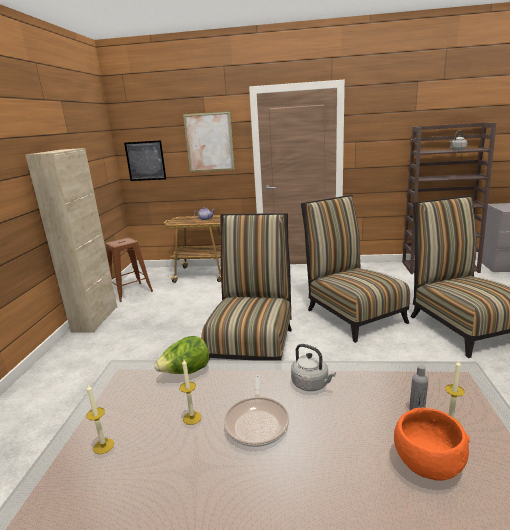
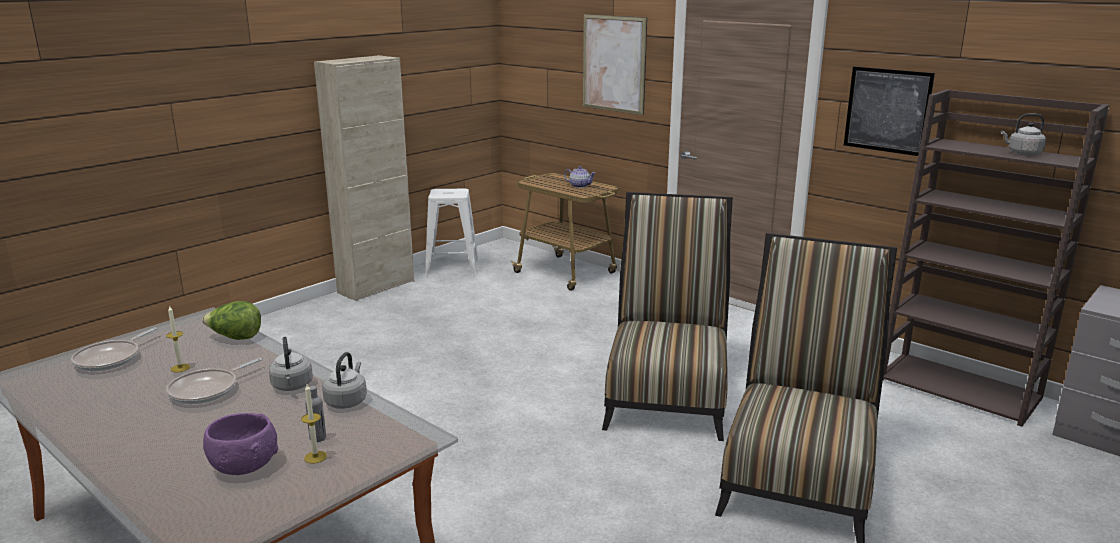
camera: 35 degrees right, 0 degrees up
(103, 446) = (111, 359): candle -> frying pan
(130, 292) = (451, 268): brown stool -> white stool
(145, 161) = (531, 78): picture -> picture (887, 110)
(252, 345) = (481, 380): chair -> none
(368, 374) = (347, 401): none -> grey kettle
(426, 462) = (244, 464): orange bowl -> purple bowl

